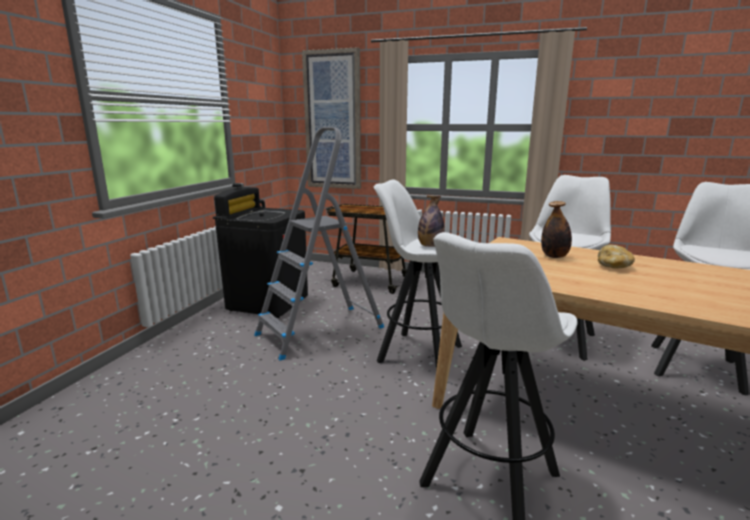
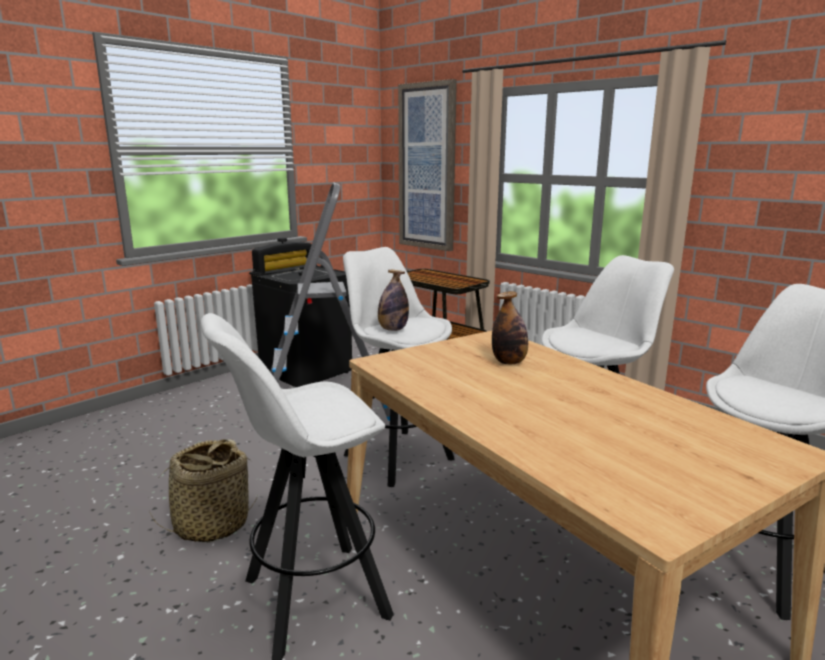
camera: 25 degrees right, 0 degrees up
(333, 449) = (211, 524): none -> basket
(613, 266) = (555, 385): bread -> none

